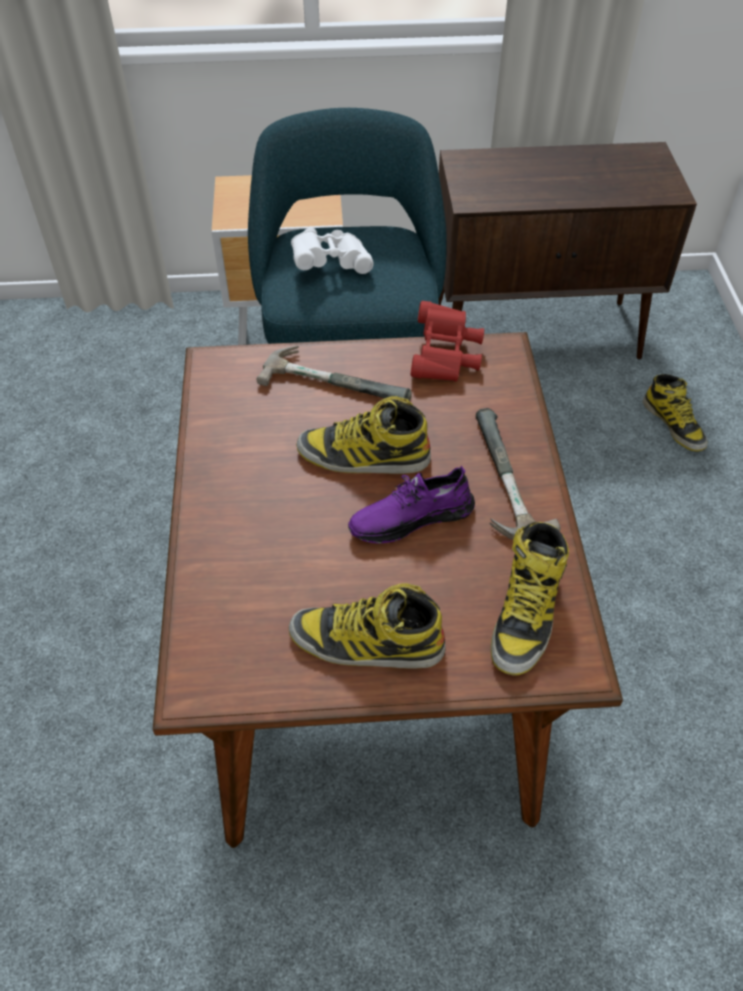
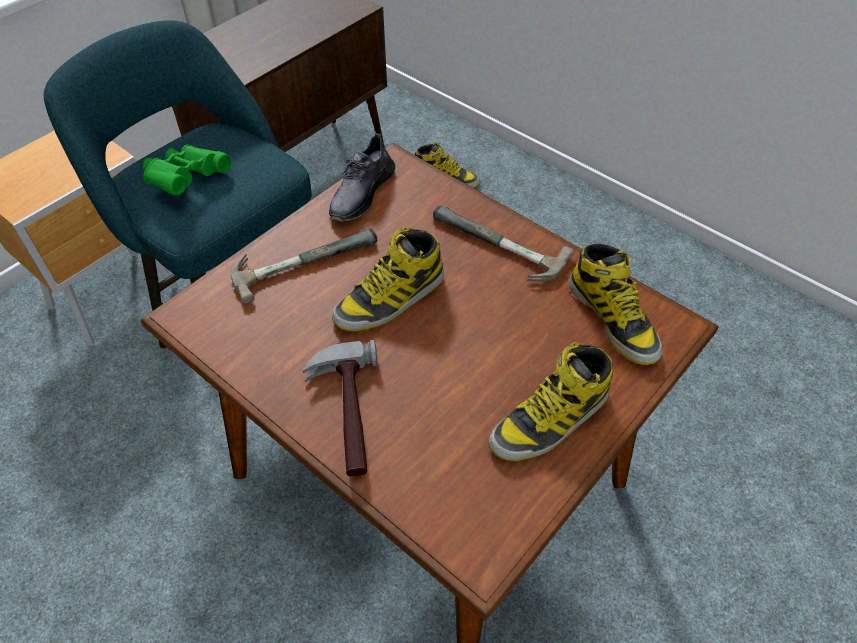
camera: 45 degrees left, 0 degrees up
(231, 513) = (345, 413): none -> hammer
(330, 263) = (186, 180): white binoculars -> green binoculars
(411, 517) = (473, 315): purple shoe -> none
(445, 357) = (361, 193): red binoculars -> grey shoe

